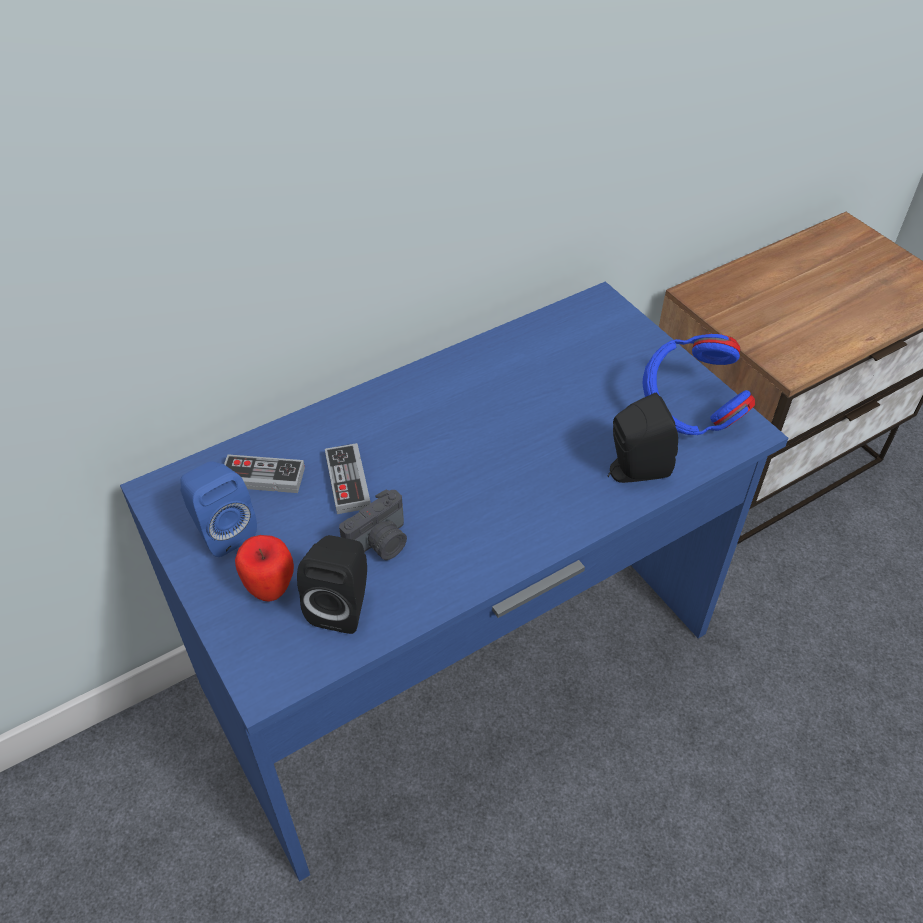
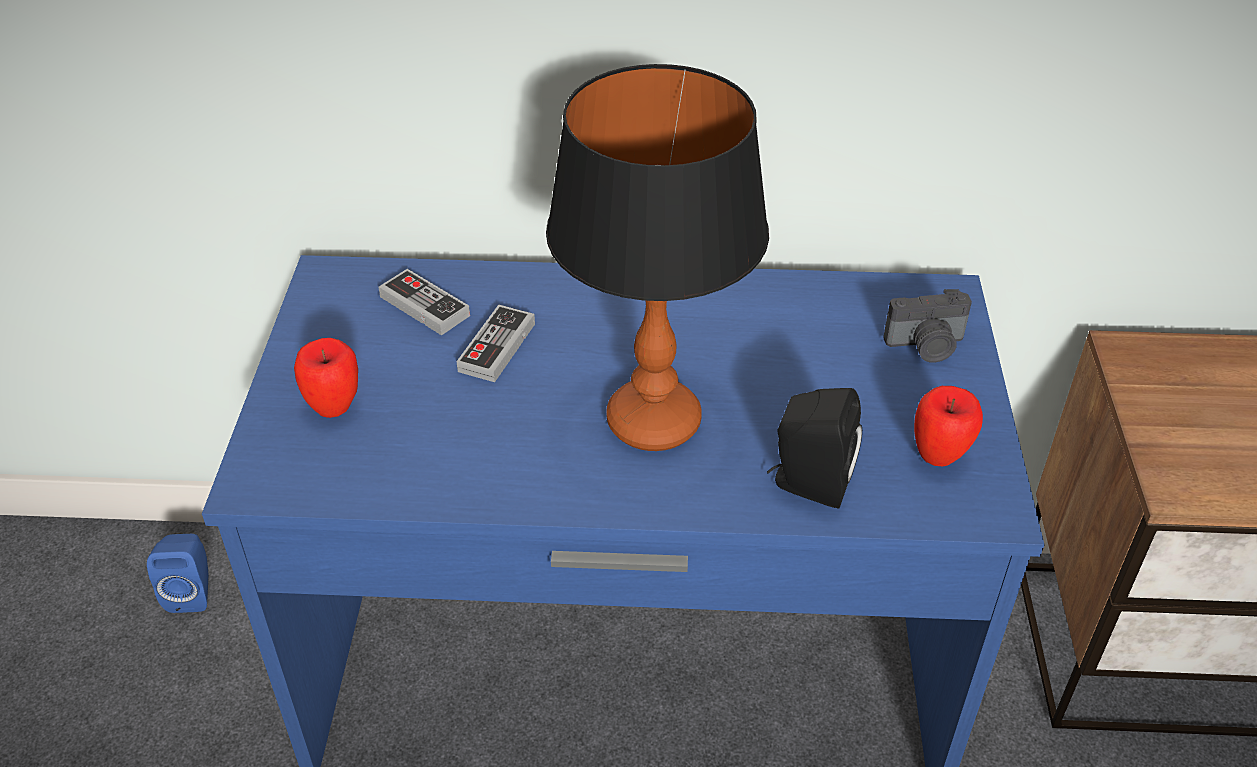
camera: 35 degrees right, 5 degrees down
(222, 530) = (344, 335): blue speaker -> blue speaker (192, 592)
(342, 605) = (382, 455): black speaker -> none
(380, 544) = (470, 419): camera -> camera (926, 346)
(505, 479) = (655, 422): none -> table lamp
(689, 412) = (939, 456): blue headphones -> apple

